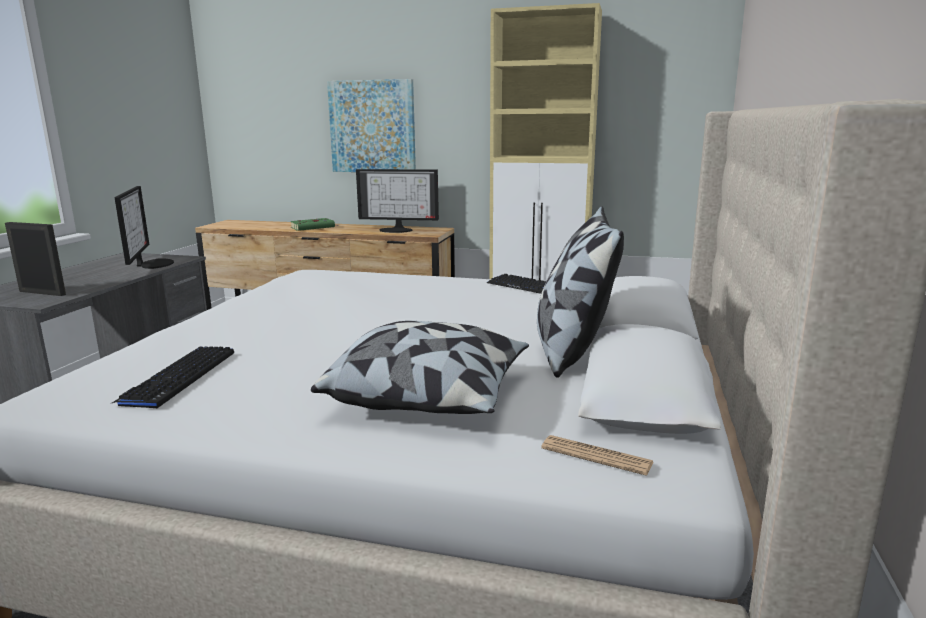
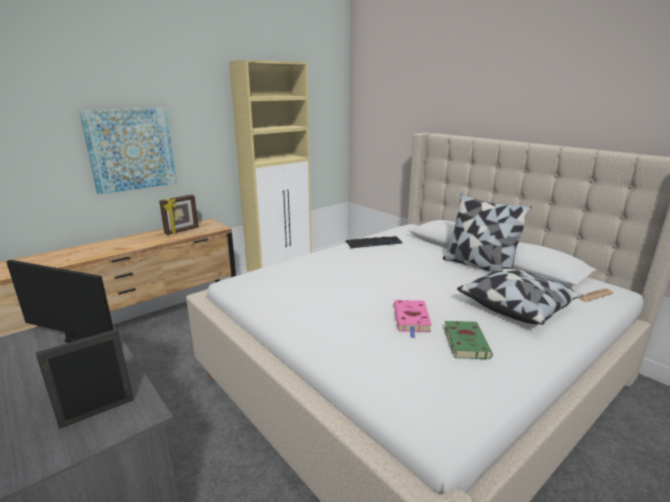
camera: 55 degrees left, 5 degrees up
(178, 377) = (440, 368): keyboard -> none
(299, 345) = (412, 320): none -> pink book
(314, 227) = (103, 249): green book -> green book (465, 342)
(397, 230) = (182, 231): monitor -> picture frame

